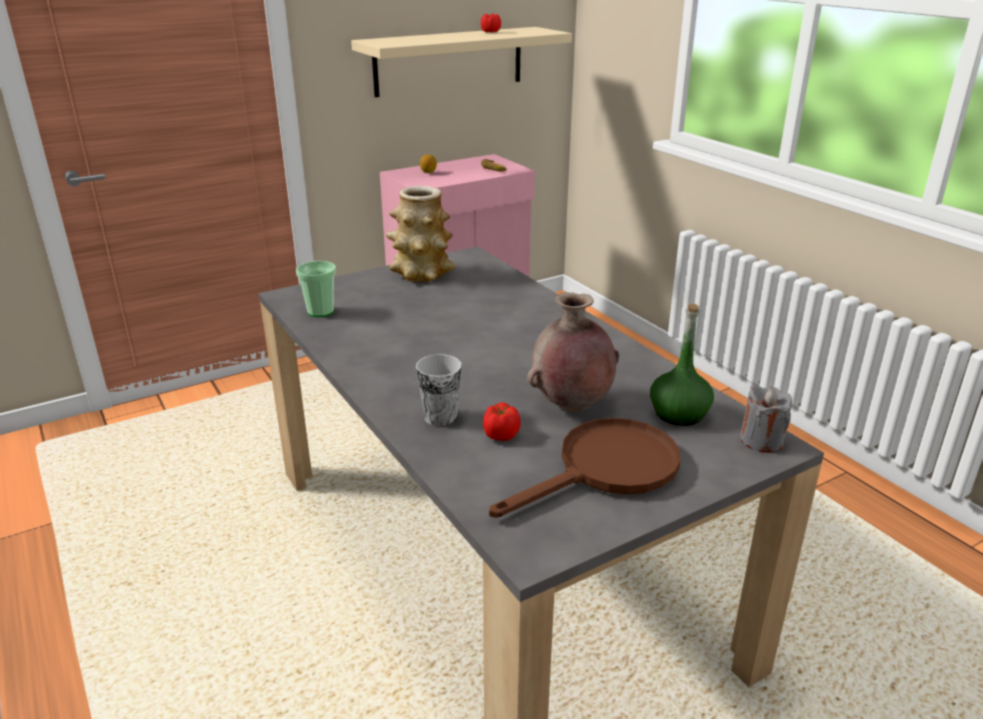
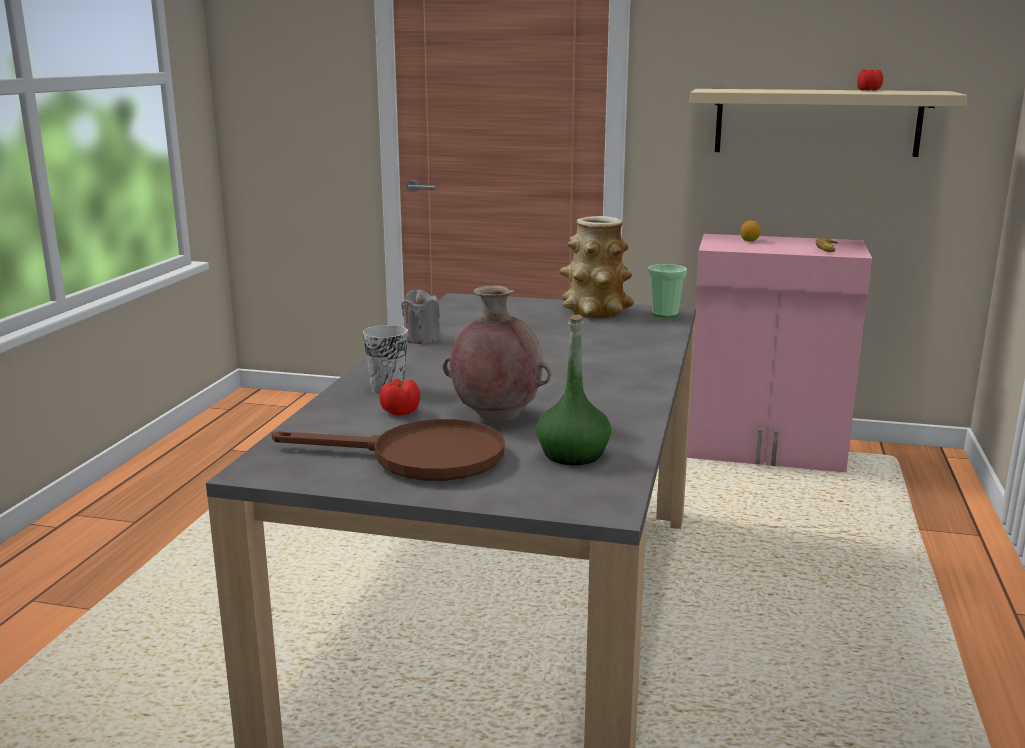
camera: 45 degrees right, 10 degrees down
(320, 311) = (461, 312): cup -> cup (665, 314)
(761, 440) = (599, 498): grey candle -> grey candle (421, 339)

